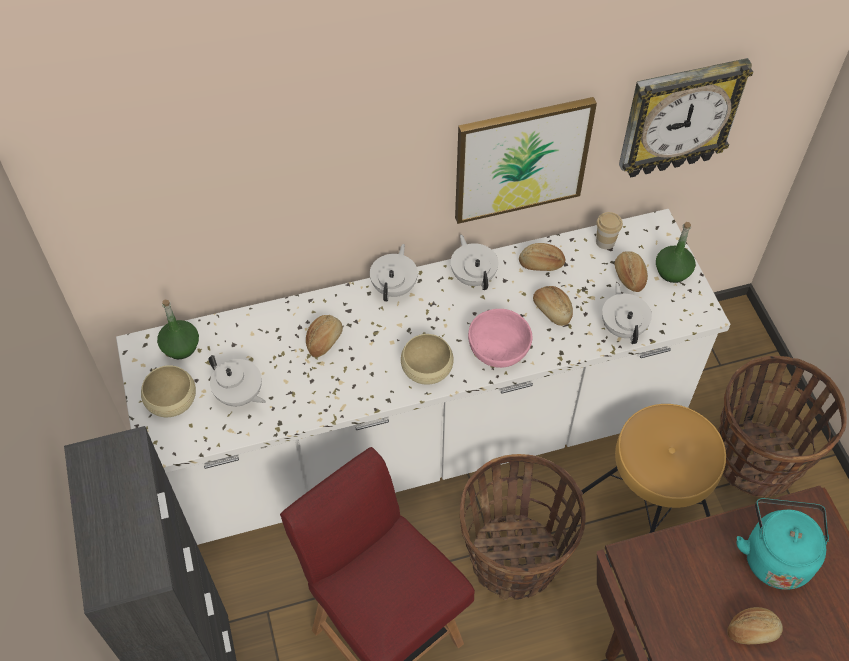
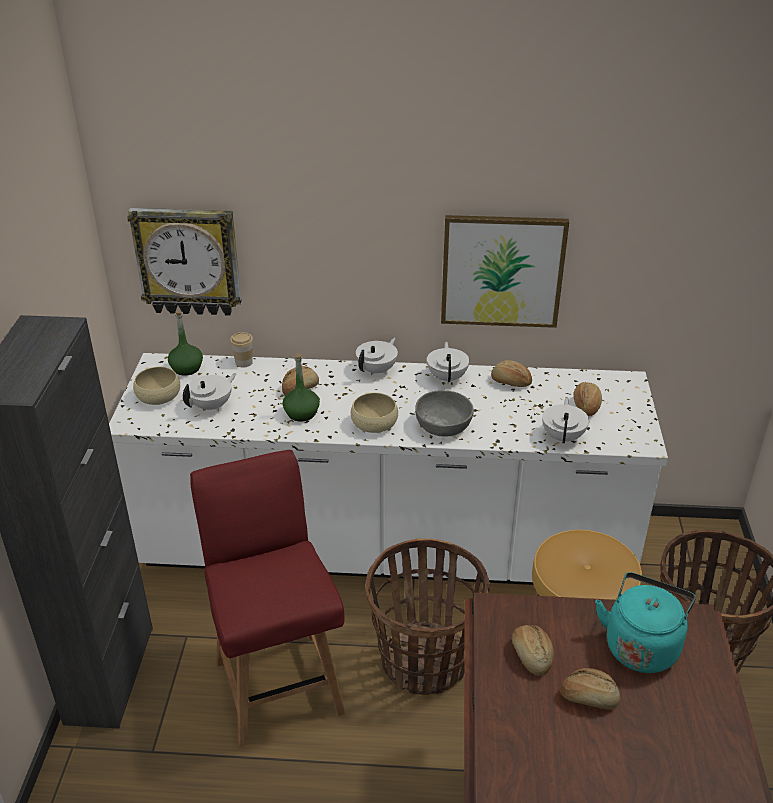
camera: 20 degrees right, 20 degrees down
(239, 395) = (212, 406): white teapot -> white teapot turned 105 degrees counterclockwise
(499, 348) = (443, 426): pink bowl -> grey bowl
(552, 310) = (504, 412): bread -> bread (531, 655)
(605, 241) = (576, 380): cup -> cup (244, 362)
(673, 271) = (629, 411): green bottle -> green bottle (302, 413)
(679, 118) = (652, 267): wall clock -> wall clock (188, 261)

